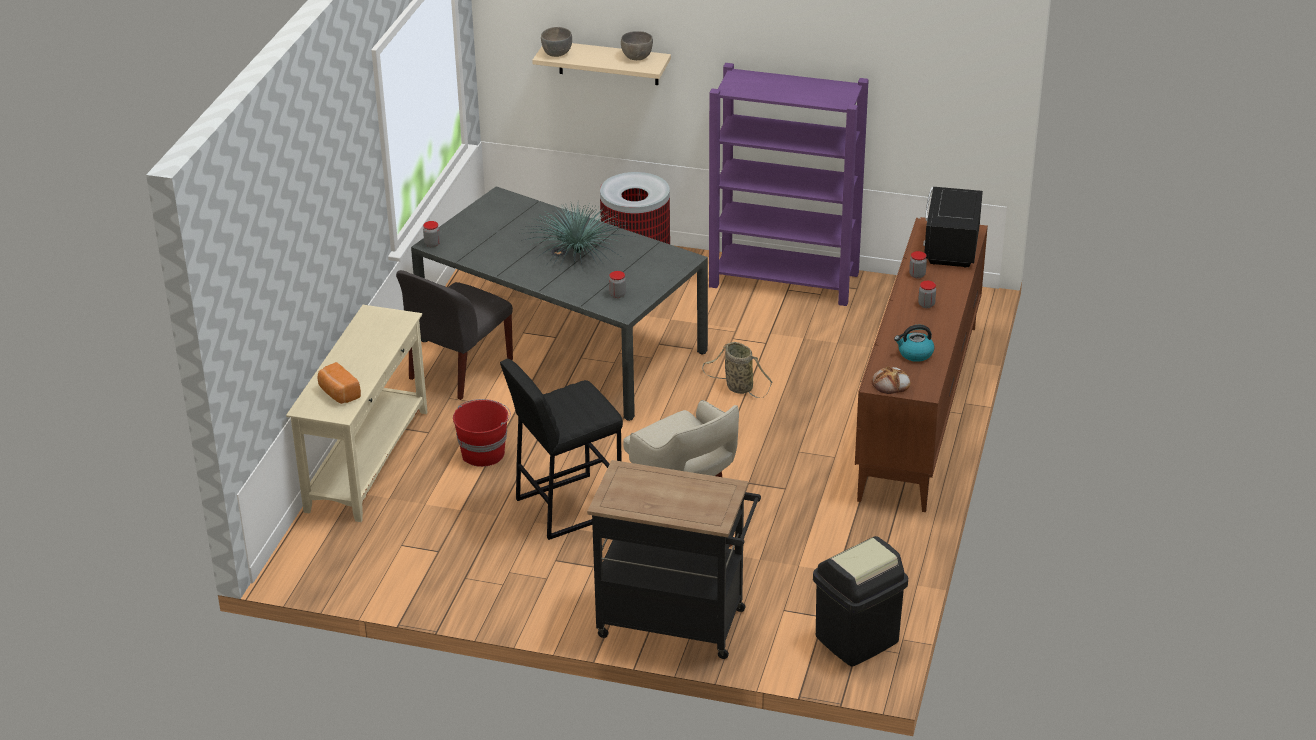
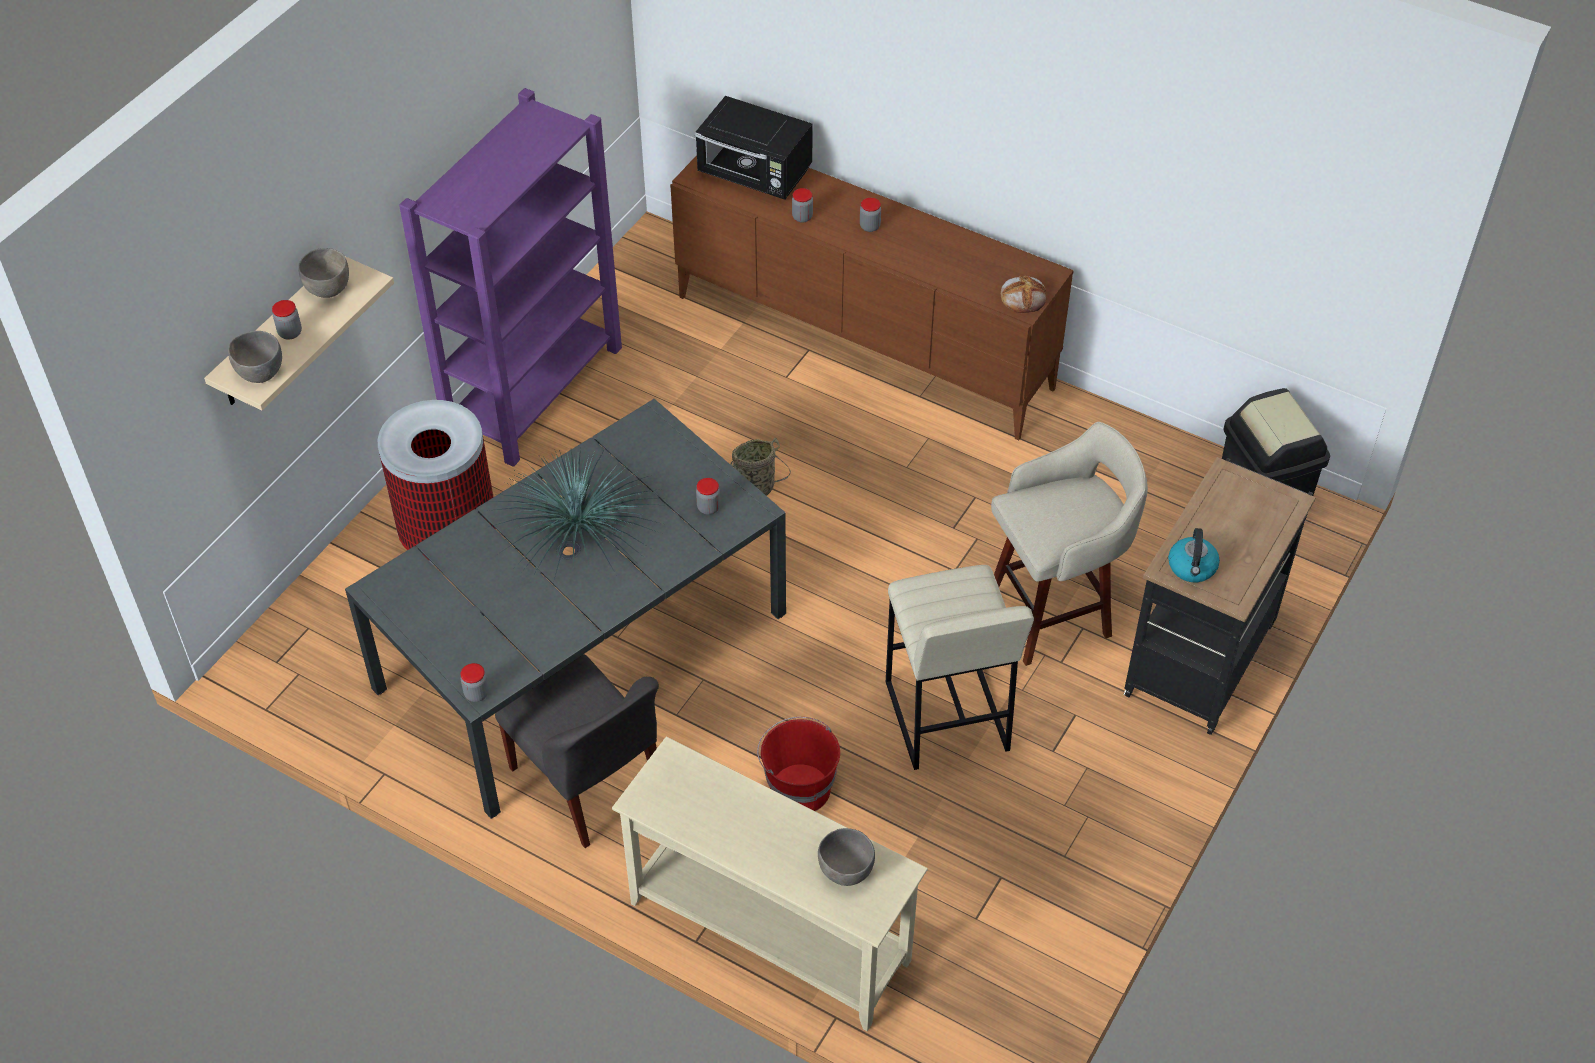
camera: 75 degrees left, 15 degrees up
(338, 394) = (845, 870): bread -> grey bowl
(566, 507) = (948, 719): black stool -> beige stool
(594, 55) = (290, 333): none -> jar
(915, 354) = (969, 262): kettle -> kettle (1192, 568)

